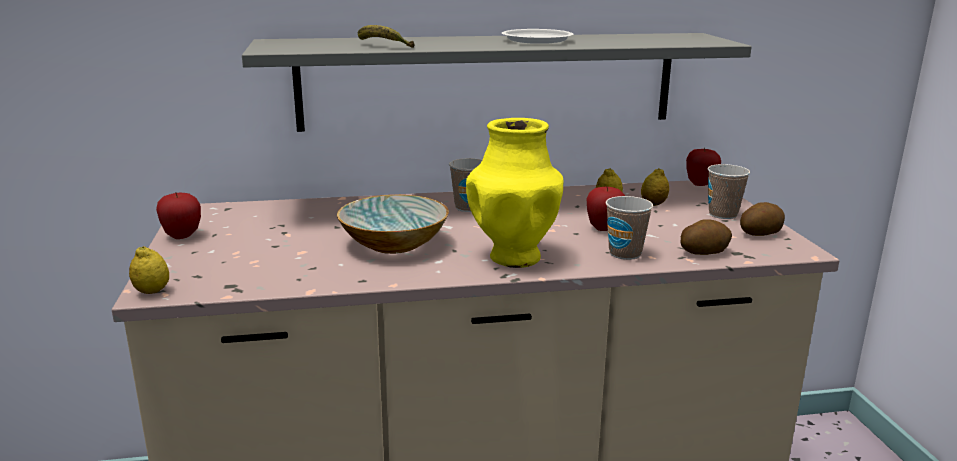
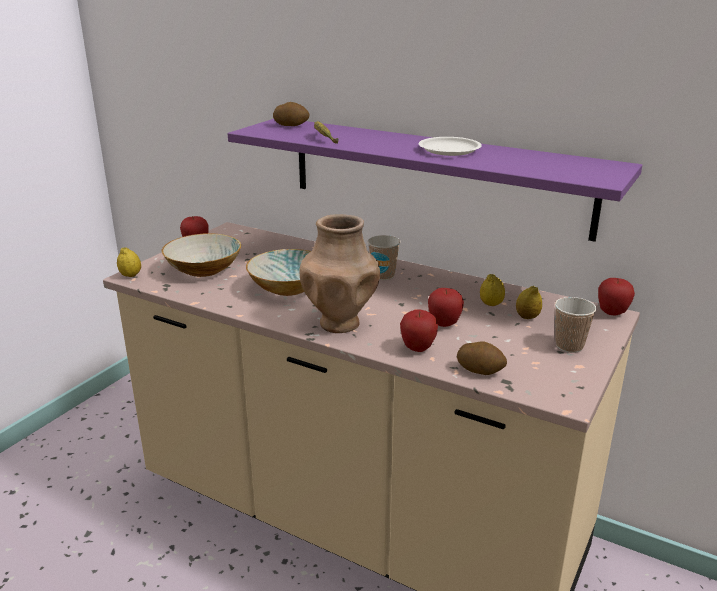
camera: 40 degrees right, 5 degrees up
(250, 257) = (203, 270): none -> bowl
(488, 81) = (435, 175): grey shelf -> purple shelf
(514, 257) = (340, 323): yellow vase -> brown vase
(625, 253) = (417, 348): cup -> apple
(760, 233) = (566, 373): potato -> potato (291, 125)

